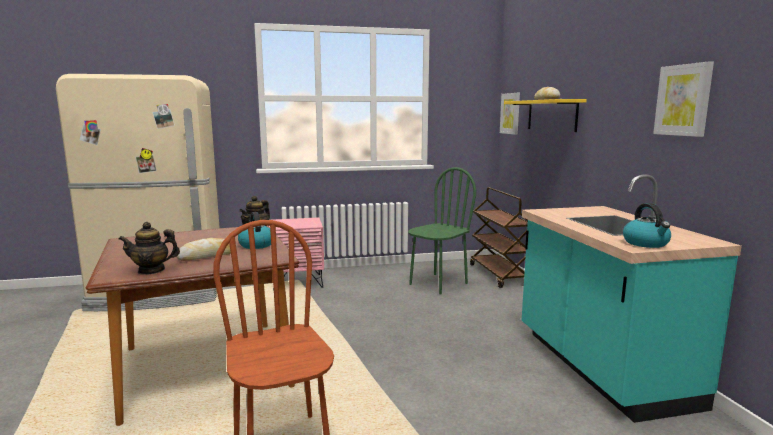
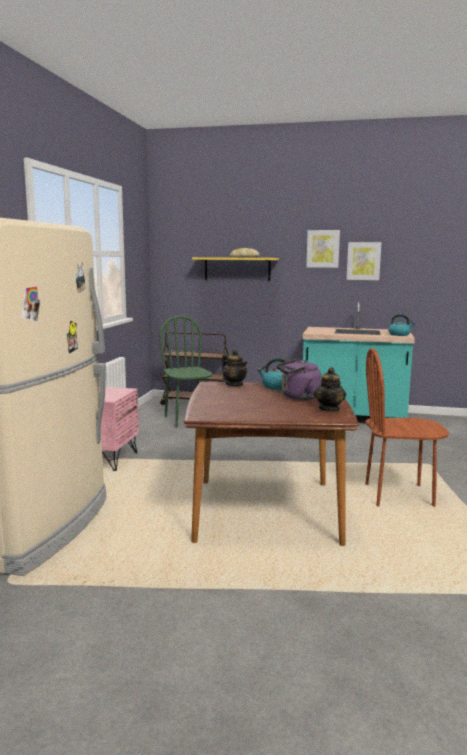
camera: 65 degrees left, 0 degrees up
(207, 256) = (298, 397): bread -> purple kettle
(510, 113) = (173, 267): picture -> picture (323, 249)

